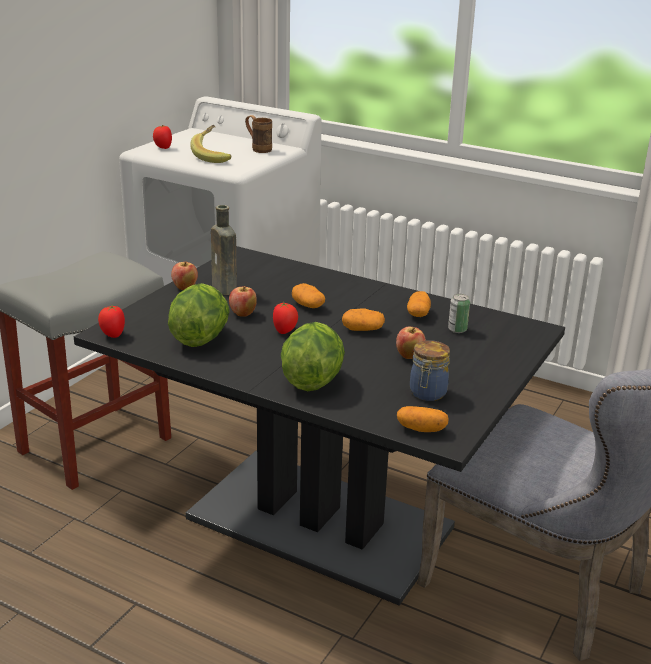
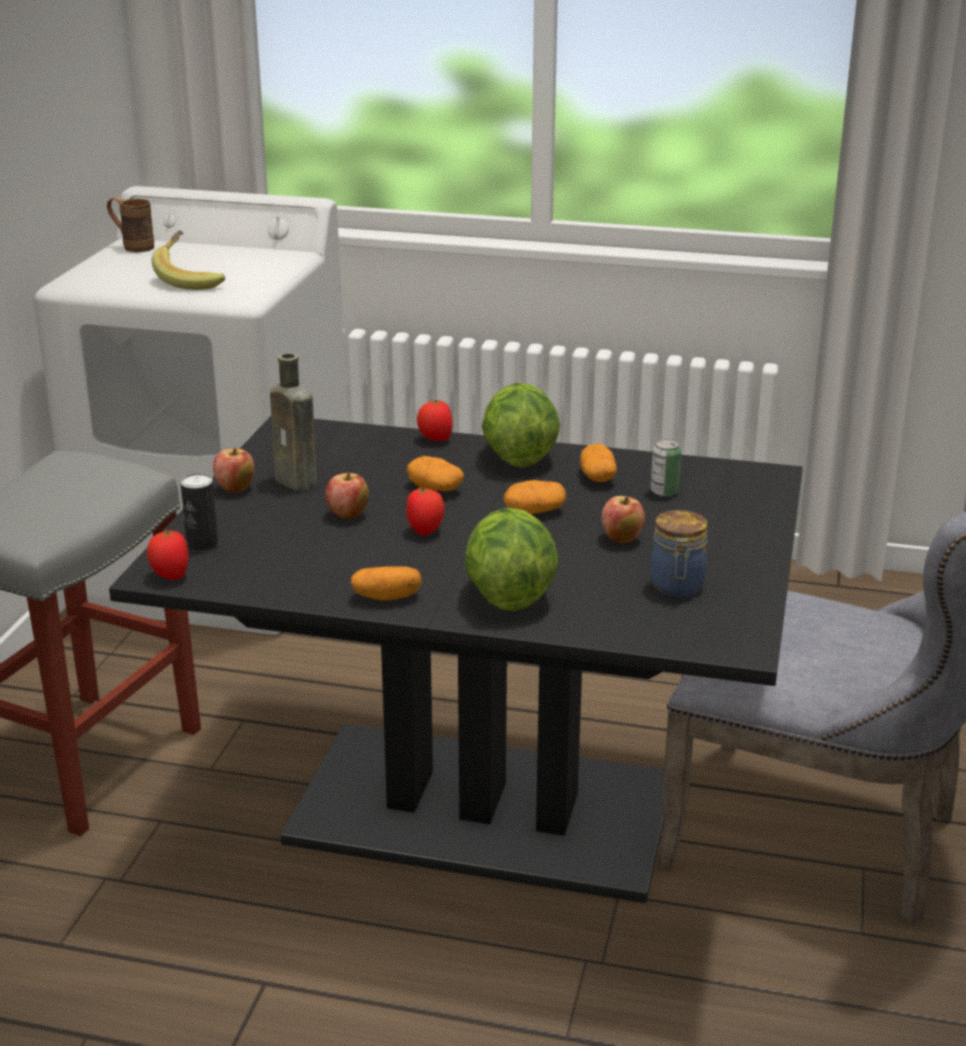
camera: 15 degrees left, 0 degrees up
(144, 318) = (202, 544): none -> can
(163, 148) = (101, 275): tomato -> tomato (435, 439)
(200, 338) = (307, 560): lettuce -> lettuce (518, 457)
(258, 149) = (251, 261): brown mug -> brown mug (132, 247)
(421, 429) = (698, 637): potato -> potato (386, 597)

